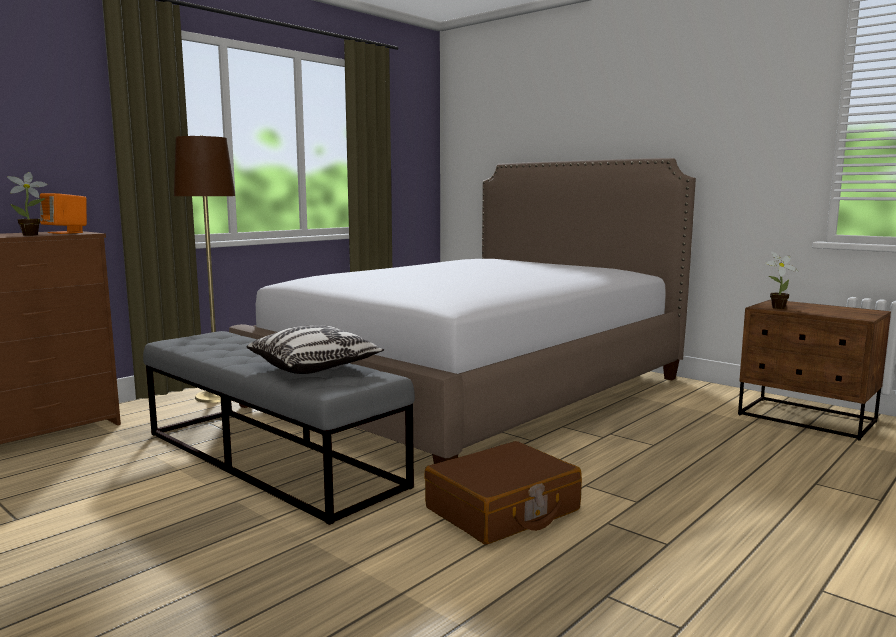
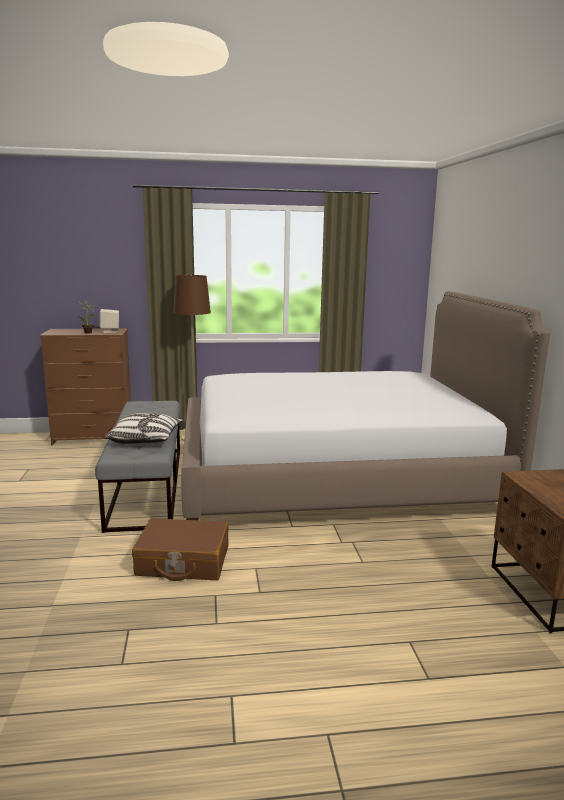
camera: 40 degrees right, 5 degrees up
(66, 232) = (110, 331): orange speaker -> beige speaker
(776, 308) = (529, 479): potted plant -> none

